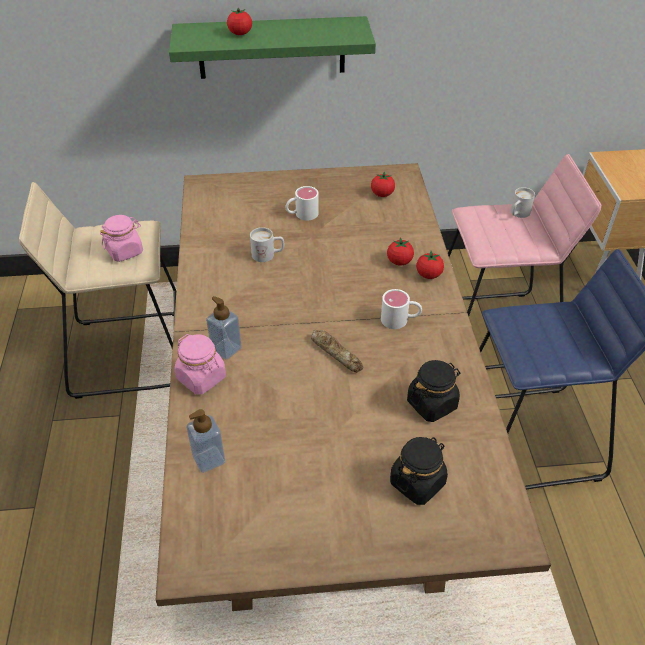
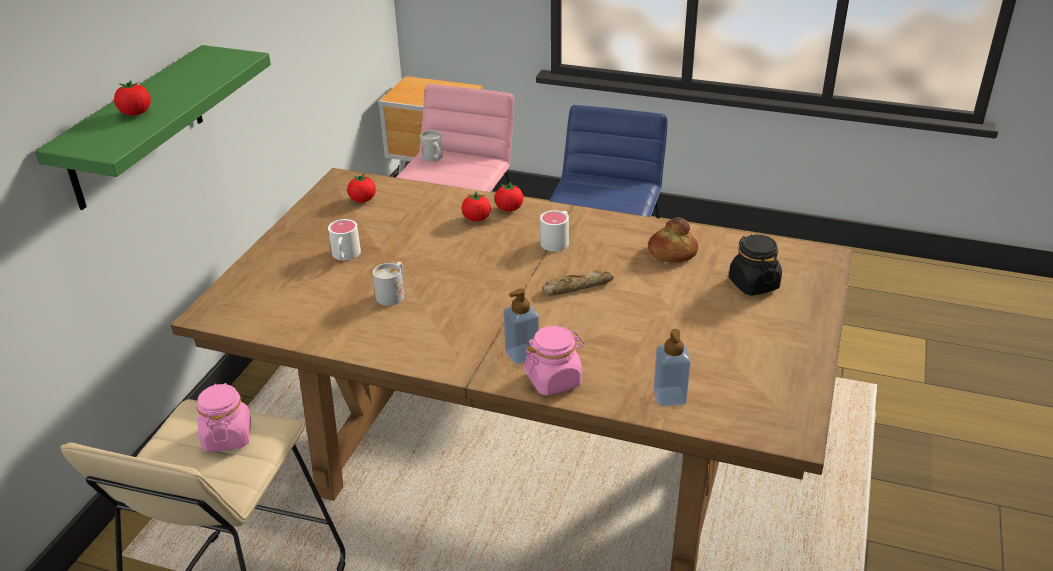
camera: 65 degrees left, 10 degrees down
(432, 404) = (672, 253): black jar -> bread

